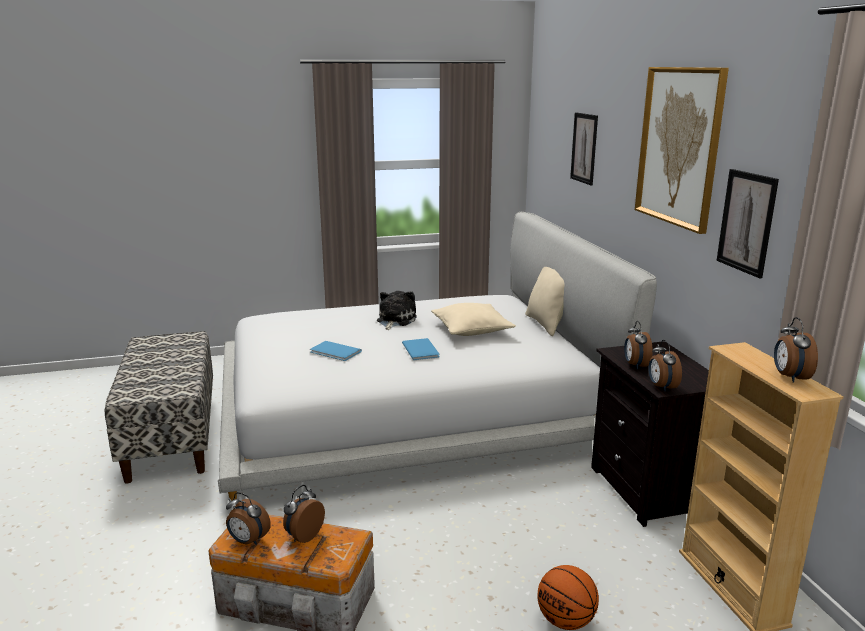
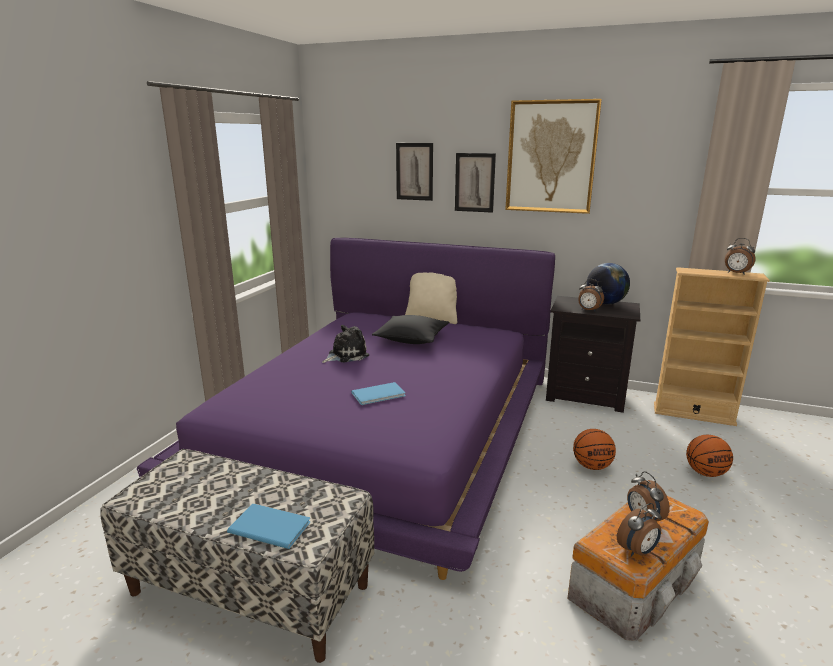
camera: 55 degrees left, 0 degrees up
(395, 320) = (346, 355): plush toy -> plush toy turned 90 degrees clockwise
(412, 406) = (385, 428): white bed -> purple bed
(421, 349) = (425, 363): blue book -> blue book (269, 525)
(471, 330) = (411, 339): beige pillow -> black pillow
(479, 531) = (592, 466): none -> basketball
(661, 387) = (626, 314): alarm clock -> none
(686, 369) = (605, 303): none -> globe
(746, 222) = (631, 198): picture -> picture (474, 182)

